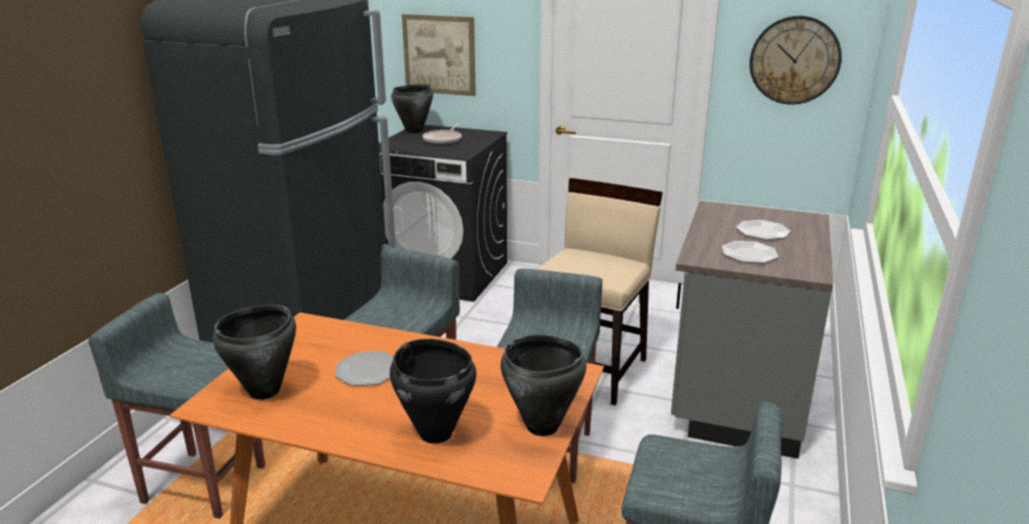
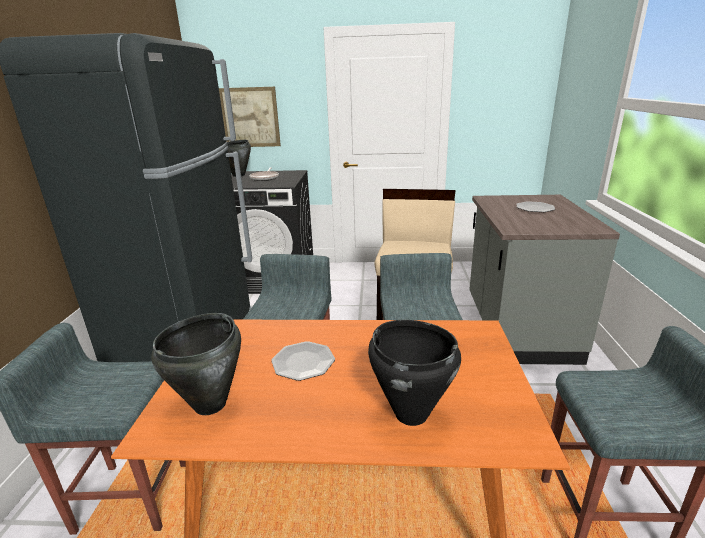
camera: 15 degrees left, 0 degrees up
(542, 427) = (499, 385): black cooking pot -> none
(749, 254) = (543, 222): plate -> none
(794, 60) = (504, 100): wall clock -> none

